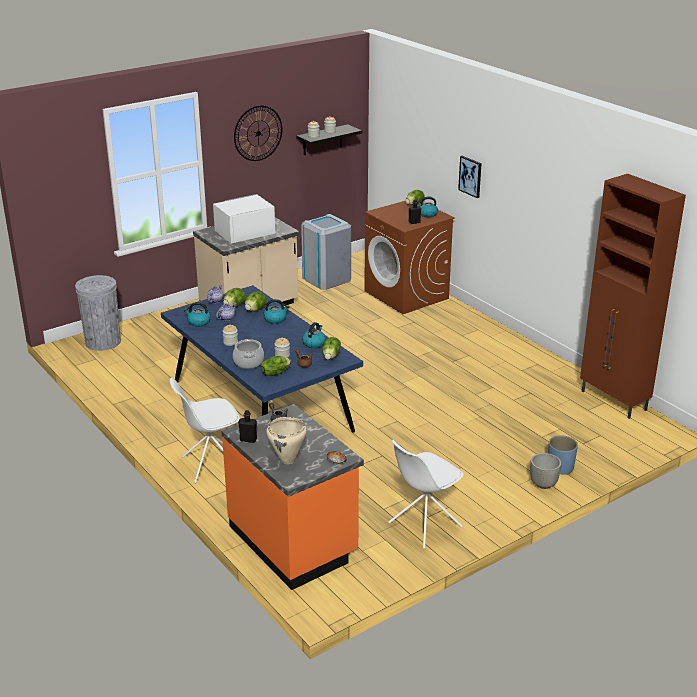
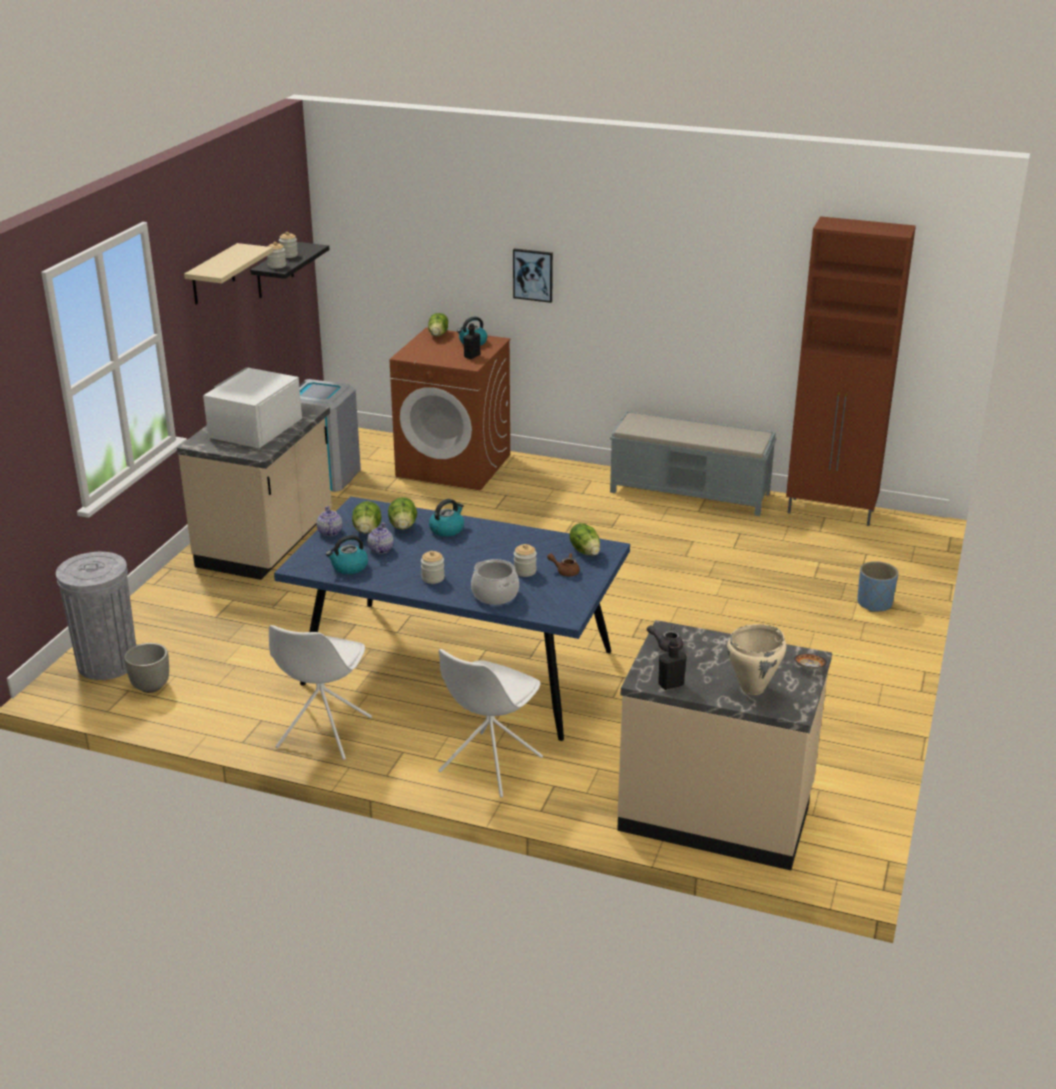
camera: 35 degrees left, 0 degrees up
(258, 133) = (213, 275): wall clock -> beige shelf
(275, 373) = (549, 596): lettuce -> none
(294, 541) = (716, 811): orange counter -> beige counter
(314, 343) = (541, 542): kettle -> none
(423, 525) = (828, 727): white chair -> white chair (323, 733)
(532, 357) = (691, 493): none -> grey bench
(543, 484) = (882, 628): grey planter -> grey planter (150, 687)

